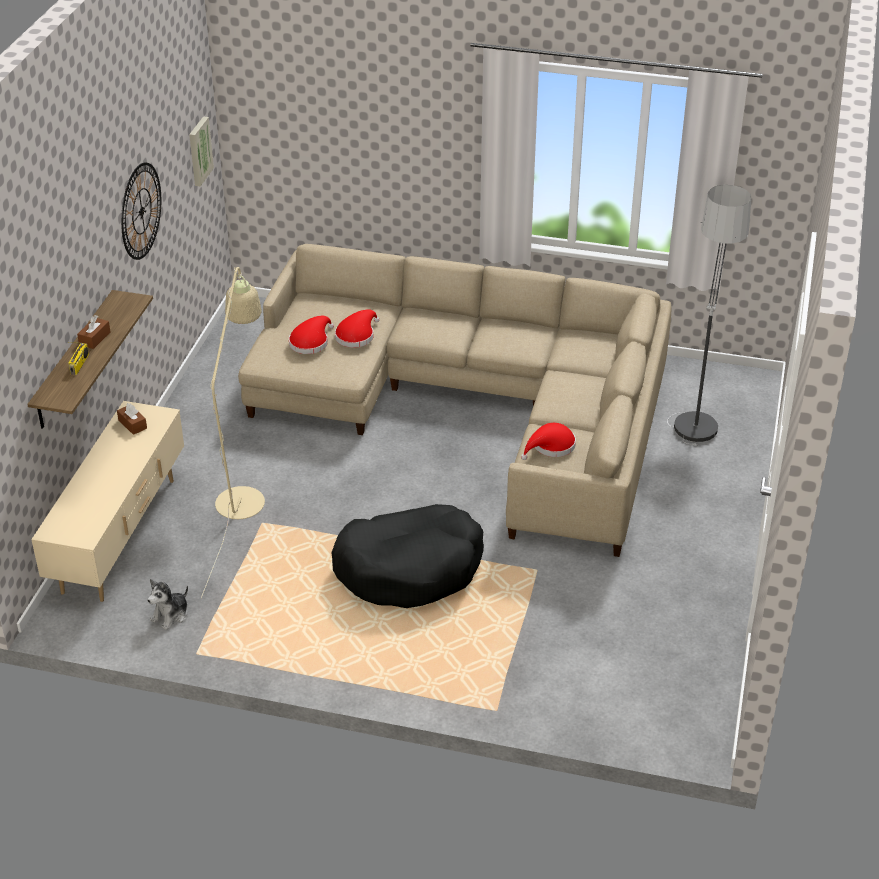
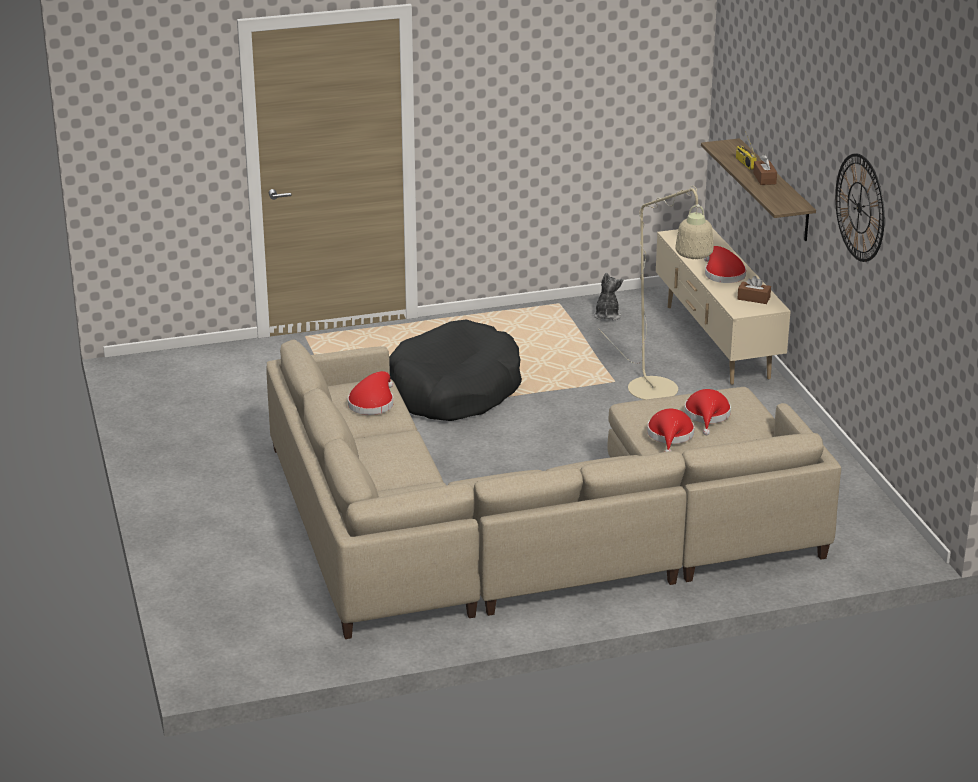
camera: 150 degrees right, 10 degrees down
(116, 464) = (722, 274): none -> red hat
(199, 151) = (940, 298): picture -> none
(697, 408) = (274, 609): floor lamp -> none

